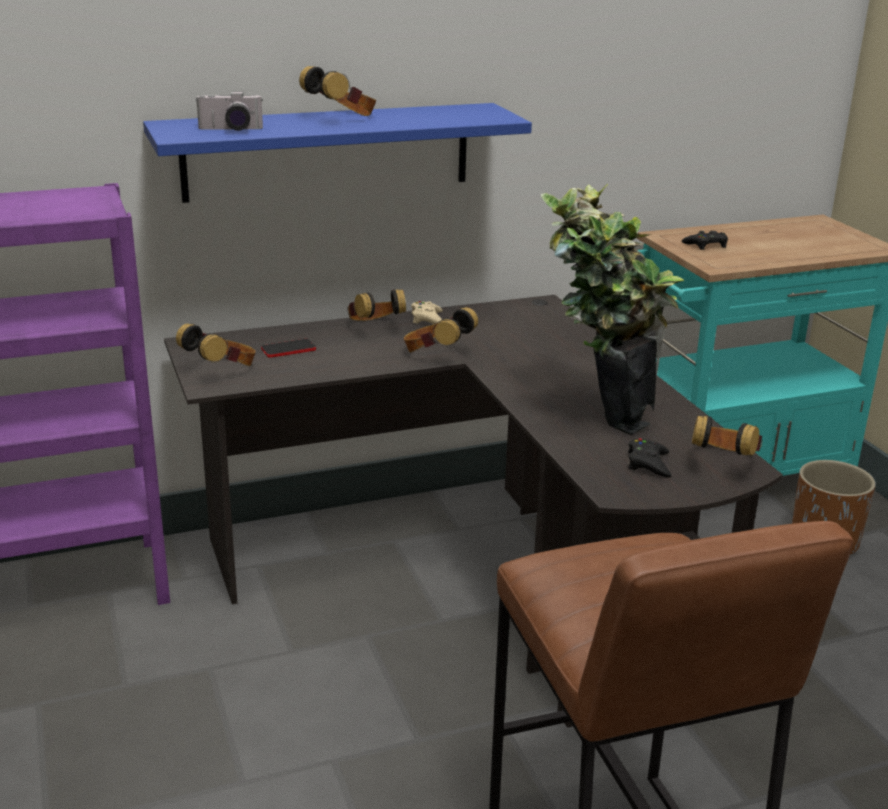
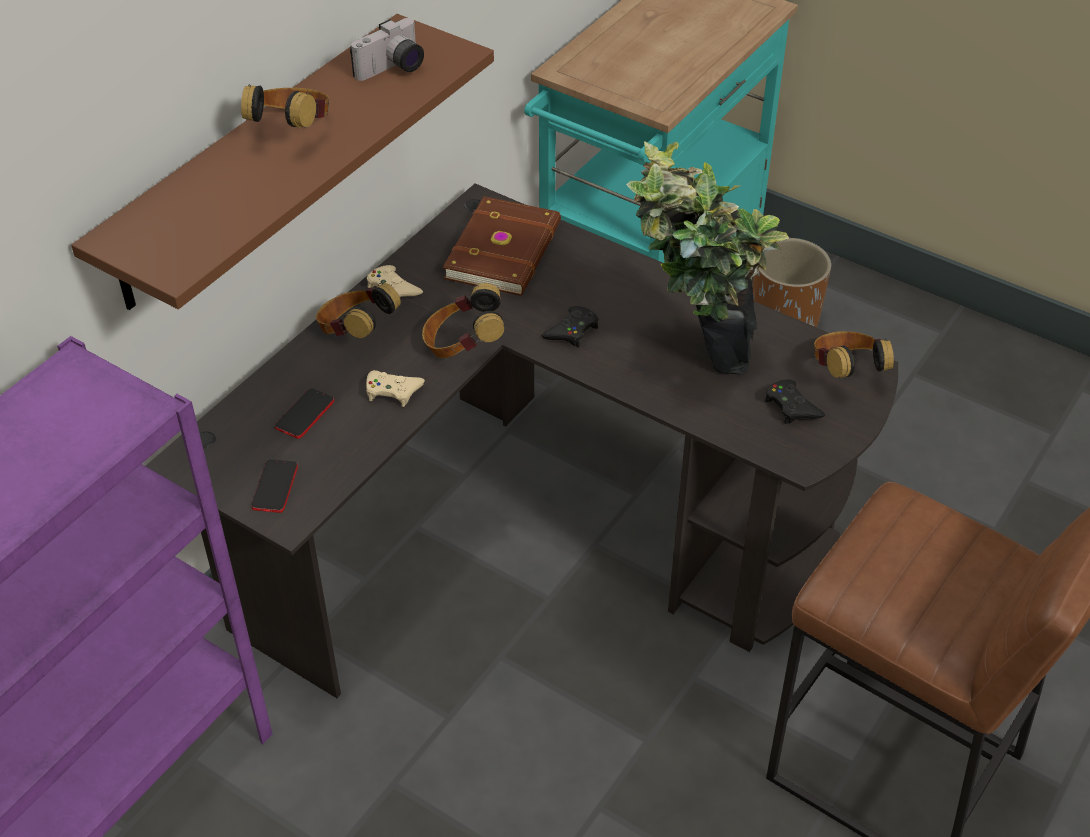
camera: 35 degrees left, 20 degrees up
(222, 371) = (275, 487): headphones -> phone
(230, 130) = (210, 221): camera -> camera (393, 69)
(328, 151) = (256, 162): blue shelf -> brown shelf
(358, 358) = (392, 391): none -> beige game controller
(530, 326) = (505, 251): none -> brown book
(706, 245) = (618, 71): black game controller -> black game controller (572, 331)

